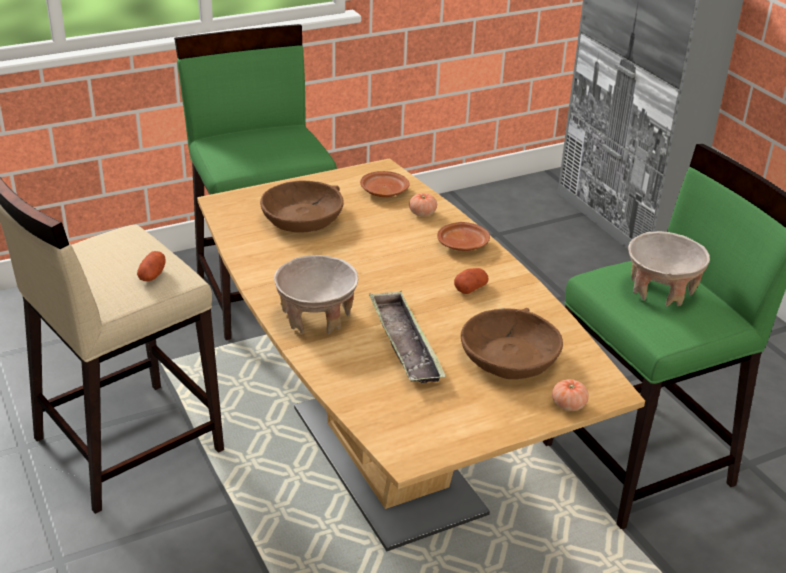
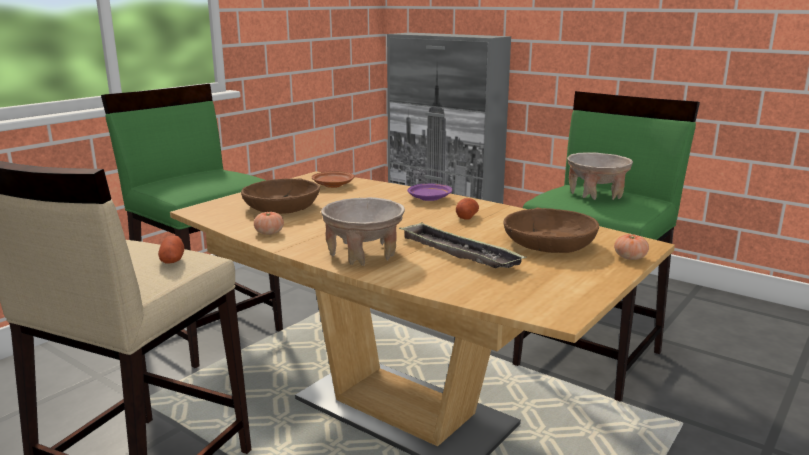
camera: 25 degrees left, 15 degrees down
(422, 213) = (377, 190): tomato -> tomato (269, 233)
(463, 244) = (429, 198): brown plate -> purple plate

